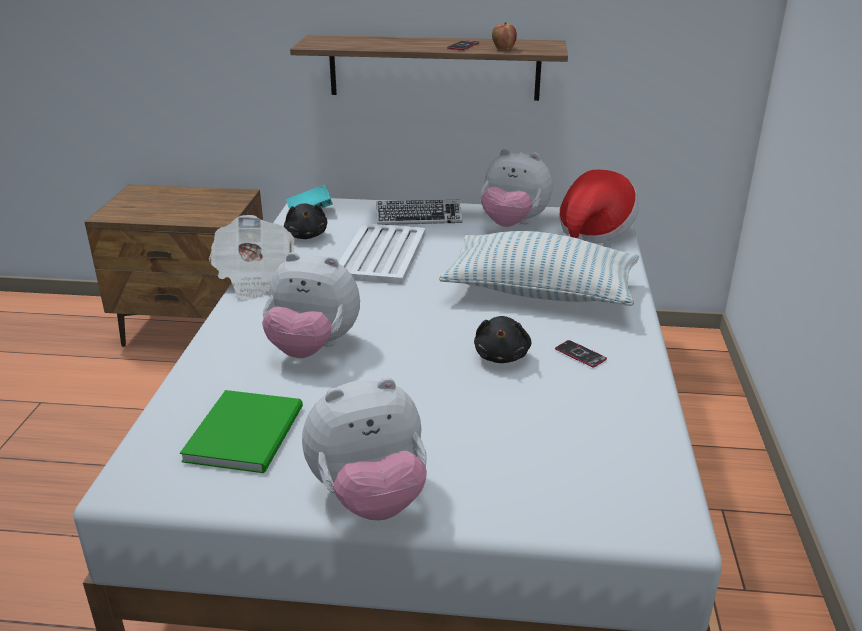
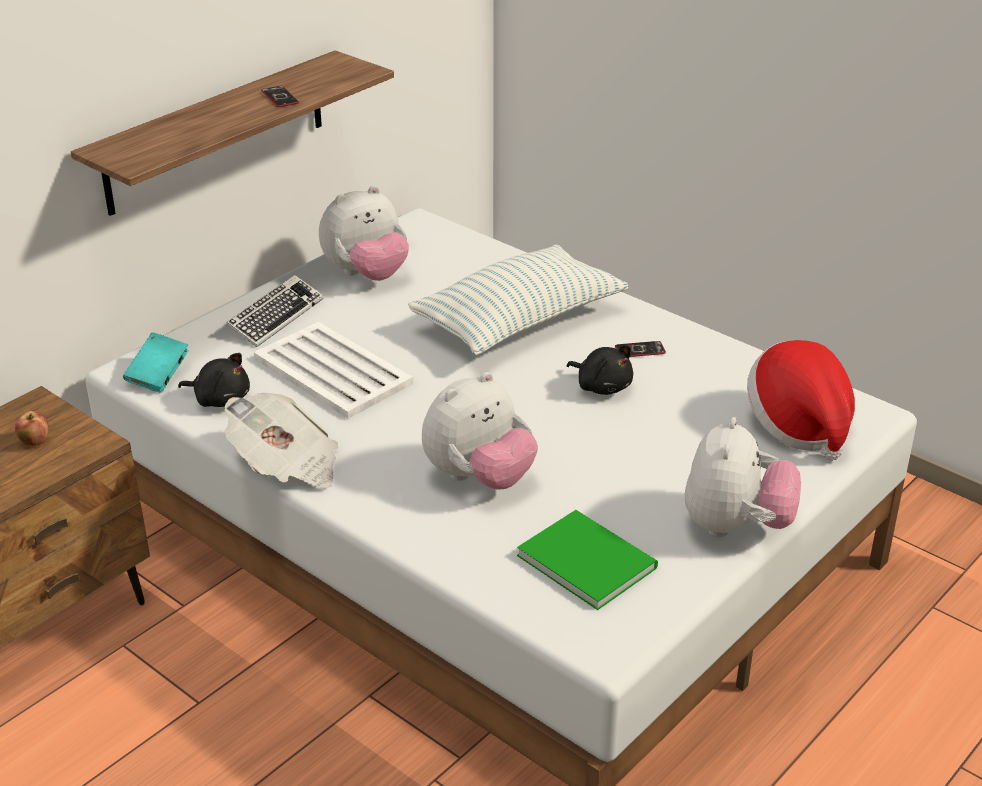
camera: 55 degrees left, 5 degrees up
(503, 49) = (325, 86): apple -> apple (34, 442)
(594, 232) = (441, 244): hat -> hat (799, 425)

